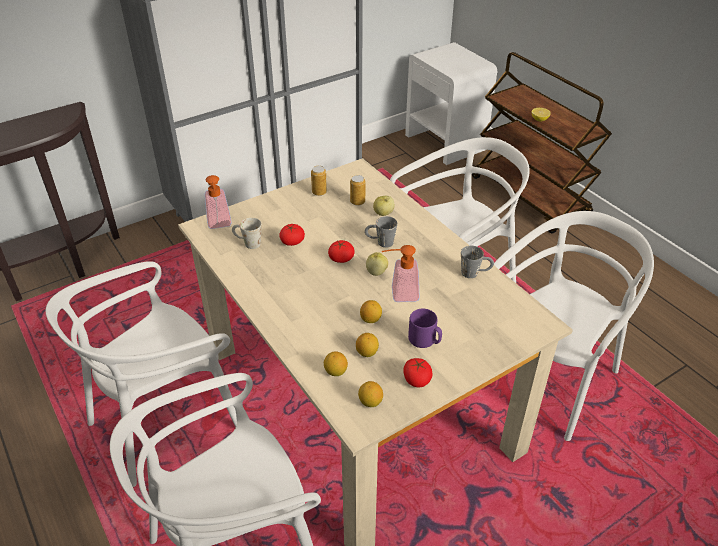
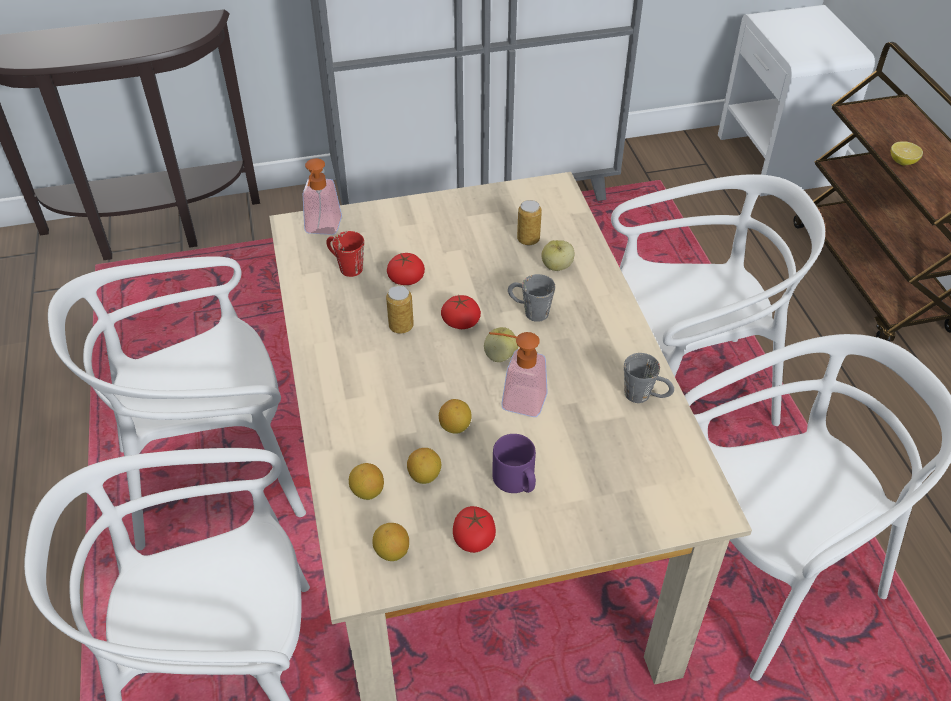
camera: 20 degrees right, 5 degrees up
(247, 243) = (345, 266): white mug -> red mug
(319, 192) = (481, 212): can -> can (401, 326)

